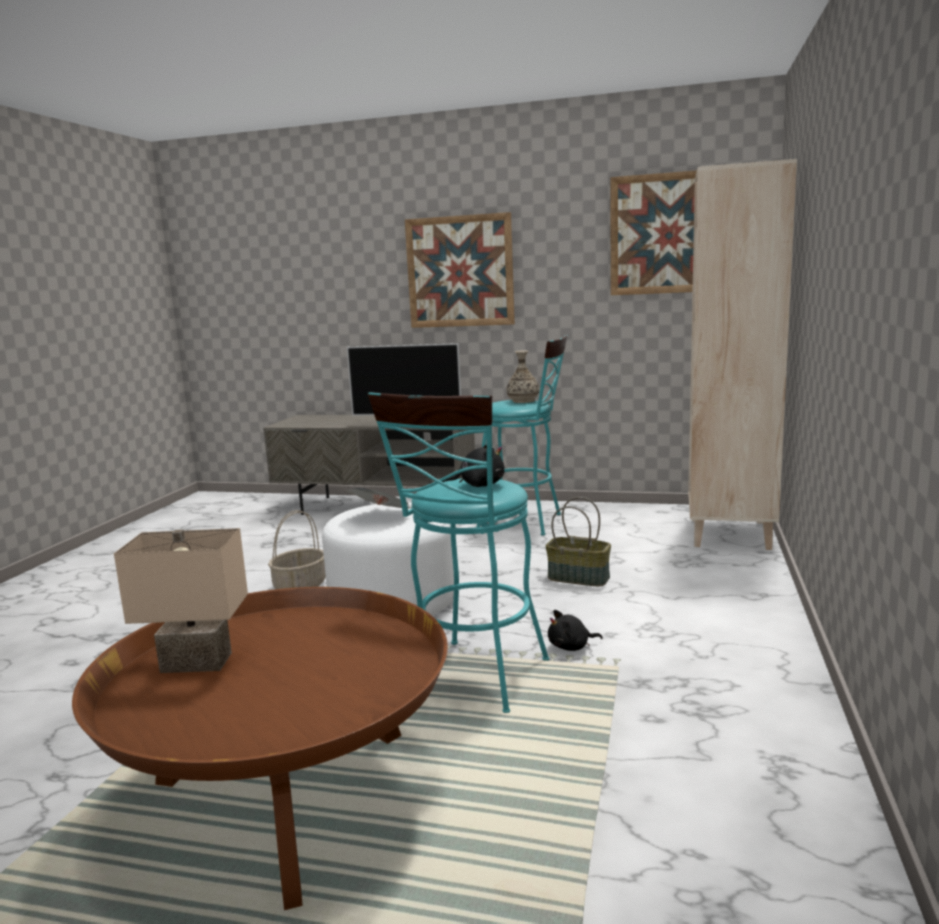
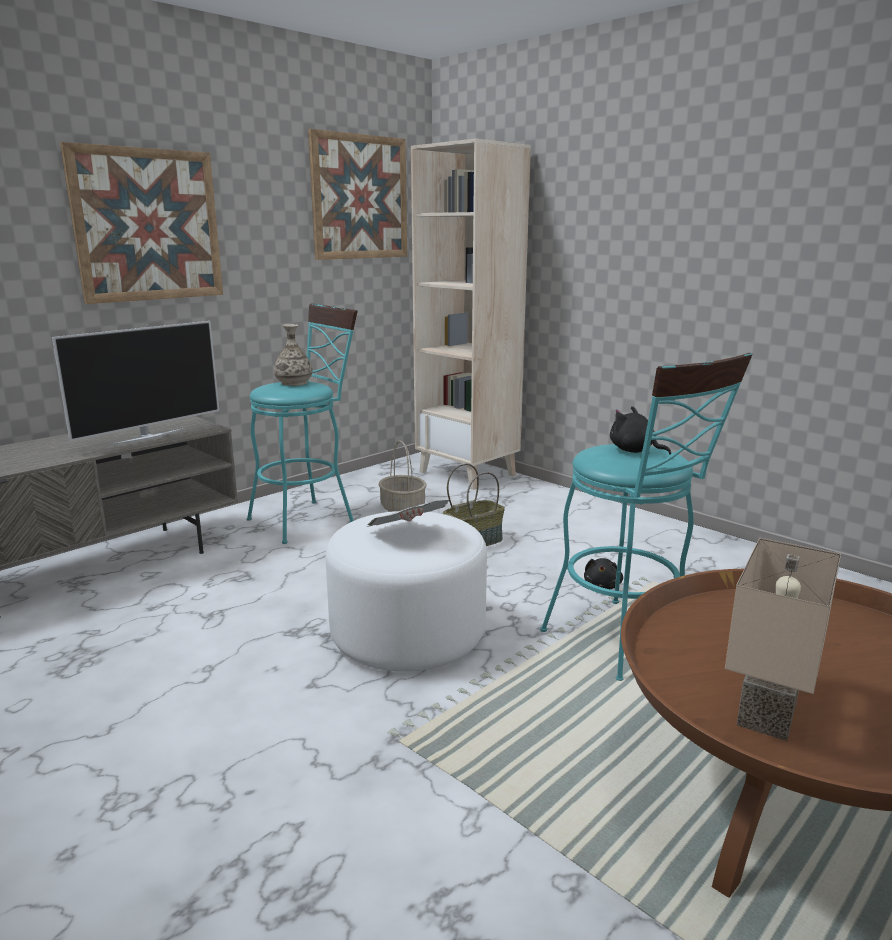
camera: 60 degrees left, 5 degrees up
(300, 585) = (269, 678): basket -> basket (402, 508)
(478, 485) = (634, 451): black plush toy -> black plush toy turned 75 degrees counterclockwise

